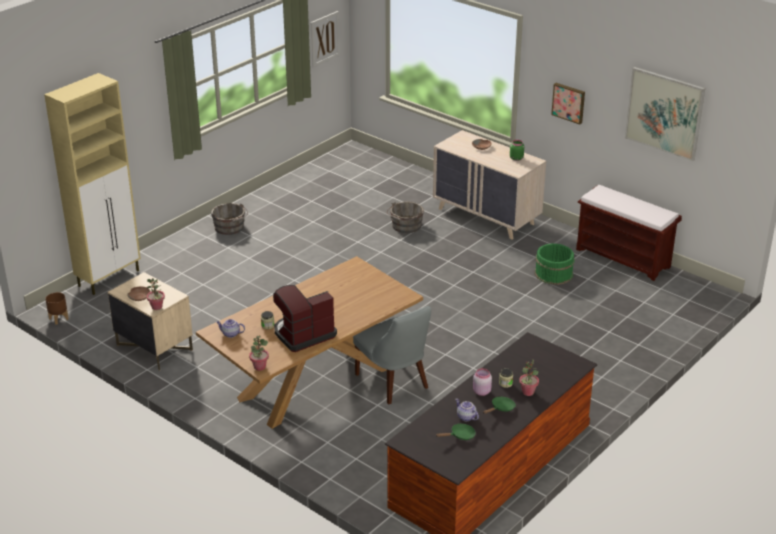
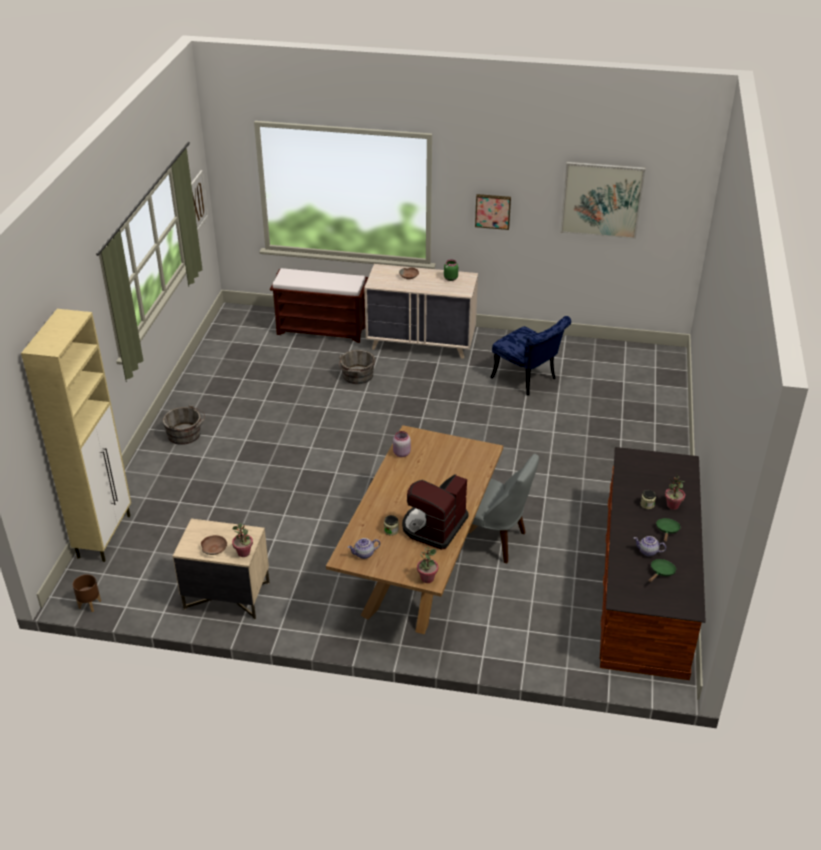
camera: 30 degrees left, 5 degrees up
(481, 391) = (635, 521): pink jar -> pink jar (401, 453)
(553, 274) = (528, 380): green bucket -> blue chair
(624, 258) = (571, 345): brown bench -> brown bench (322, 330)

